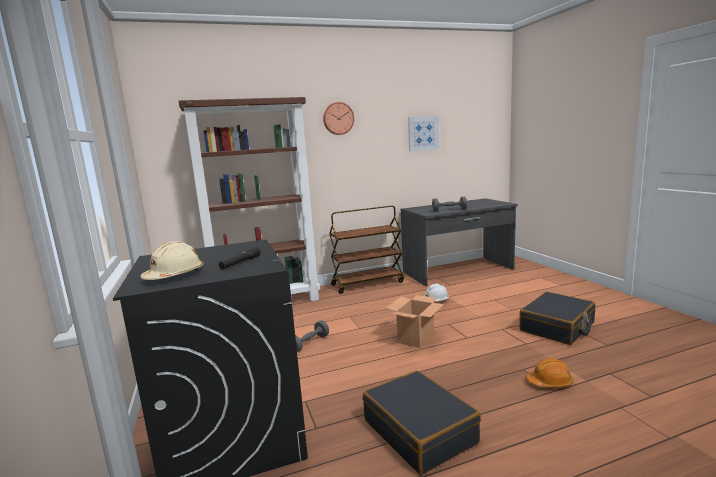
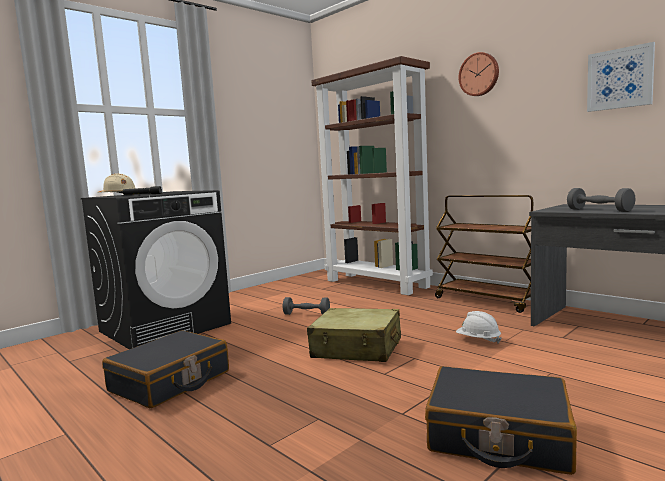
camera: 65 degrees right, 5 degrees down
(415, 338) = (357, 348): cardboard box -> beige suitcase
(550, 382) = (290, 440): orange hard hat -> none

